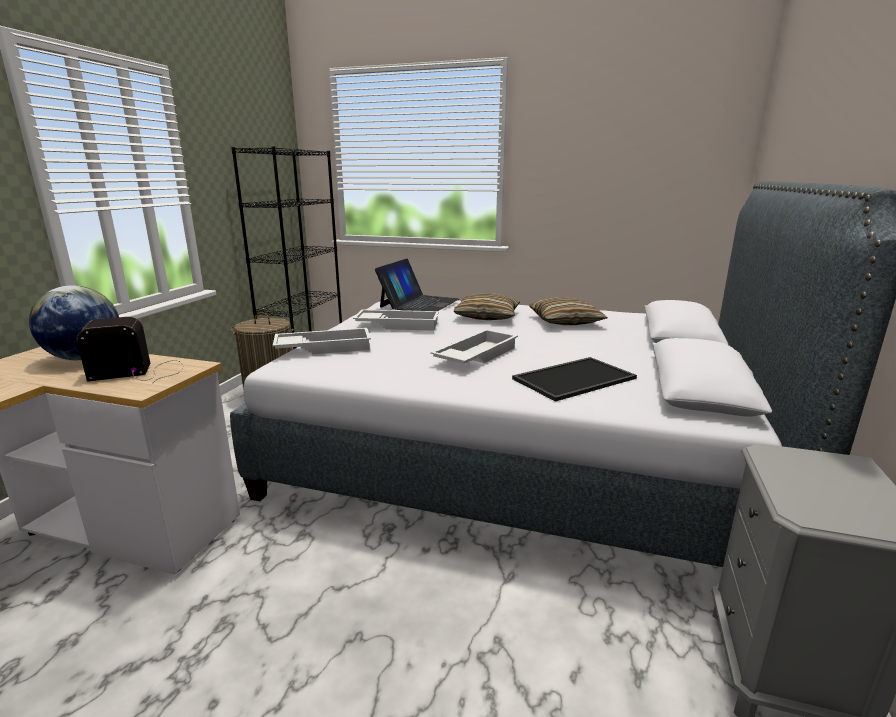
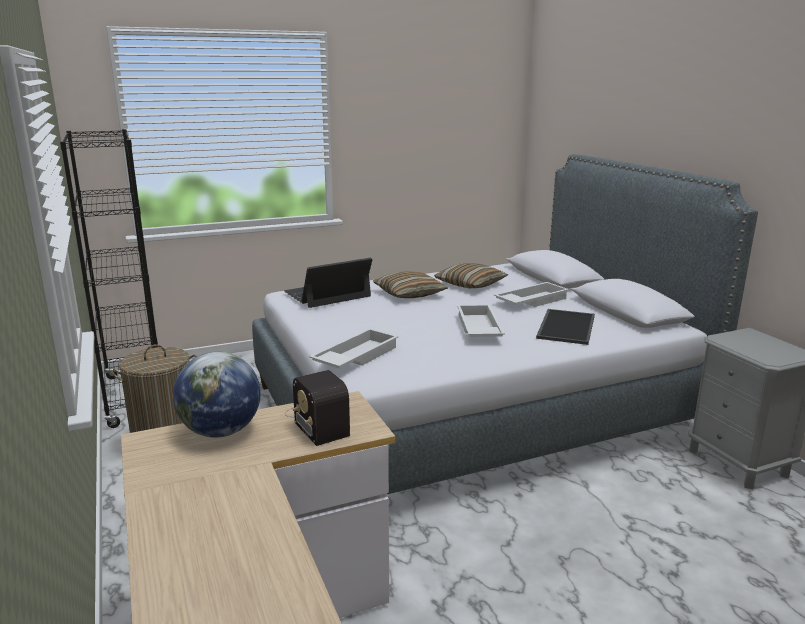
camera: 40 degrees left, 0 degrees up
(140, 371) = (317, 420): radio -> radio turned 60 degrees counterclockwise
(398, 325) = (362, 319): white tray -> white tray (531, 301)
(419, 303) = (327, 294): laptop -> laptop turned 105 degrees counterclockwise

